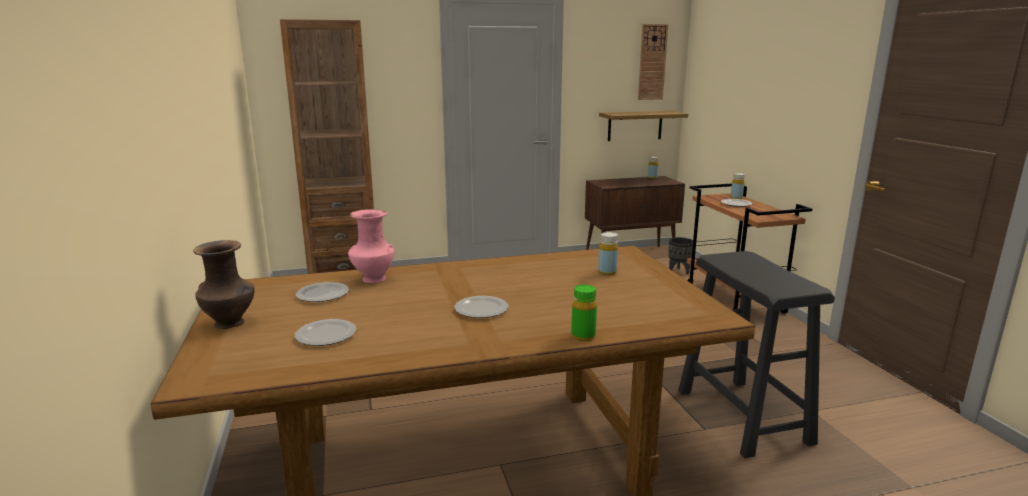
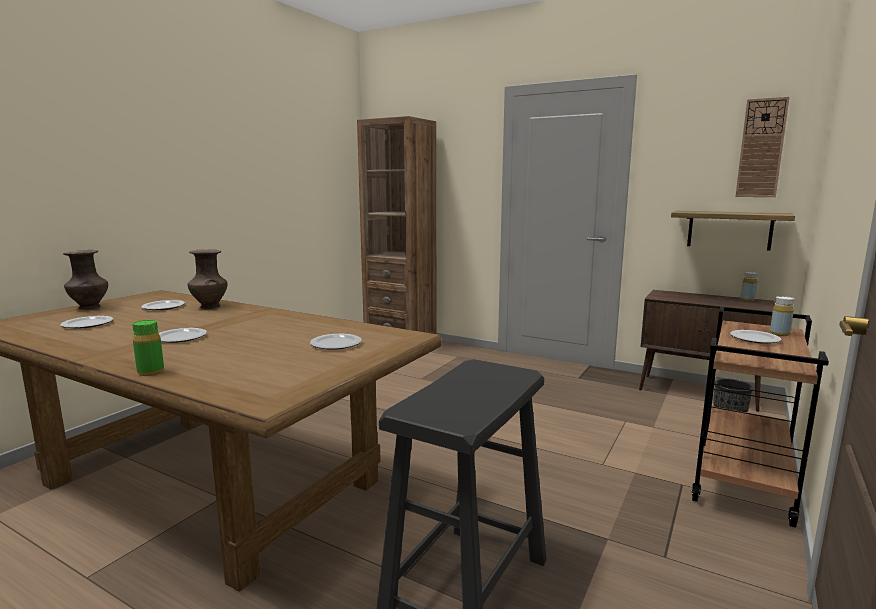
camera: 45 degrees right, 5 degrees down
(373, 279) = (209, 307): pink vase -> brown vase
(607, 272) = (335, 344): yellow bottle -> plate

